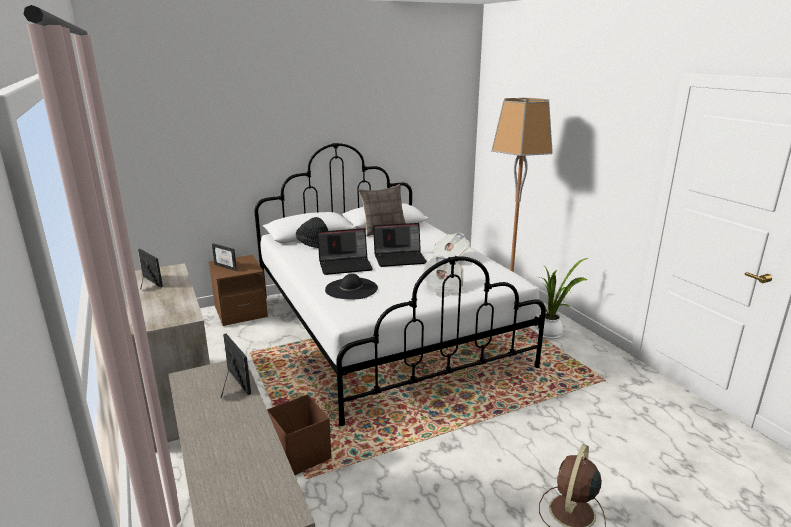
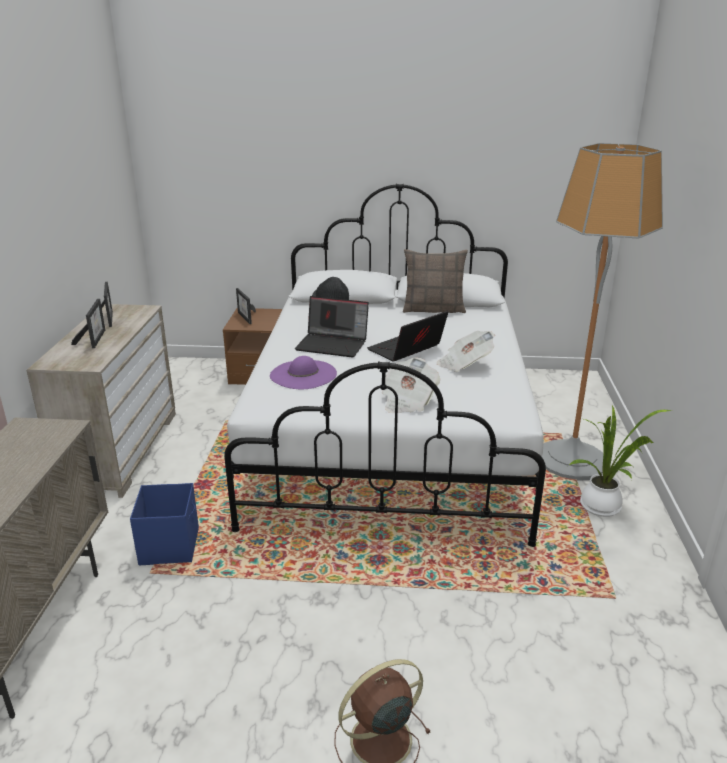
camera: 30 degrees right, 5 degrees up
(233, 382) = (47, 443): picture frame -> picture frame (94, 338)
(300, 454) = (170, 545): brown storage box -> blue storage box
(351, 289) = (303, 374): black hat -> purple hat
(400, 258) = (406, 350): laptop -> laptop turned 120 degrees clockwise

